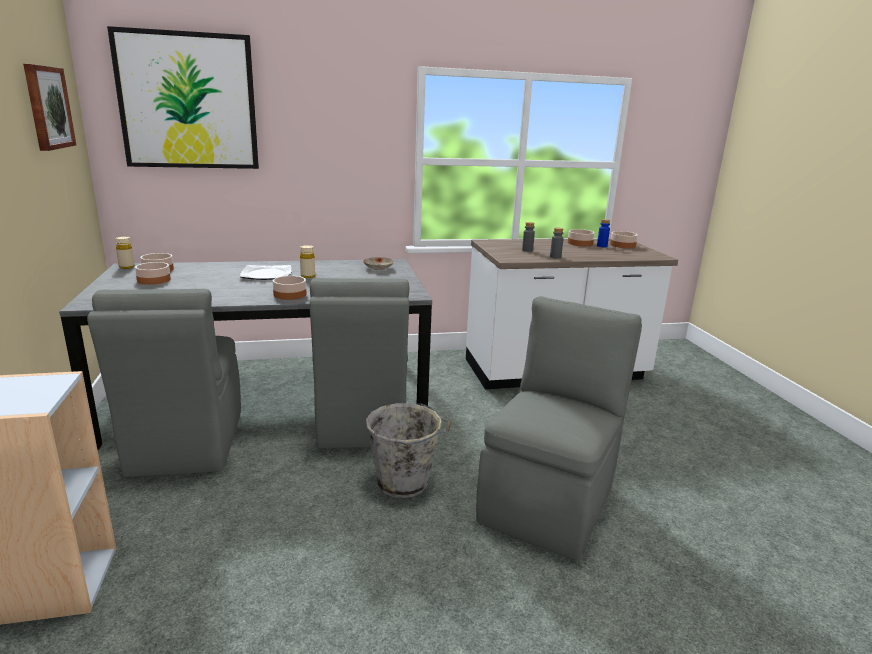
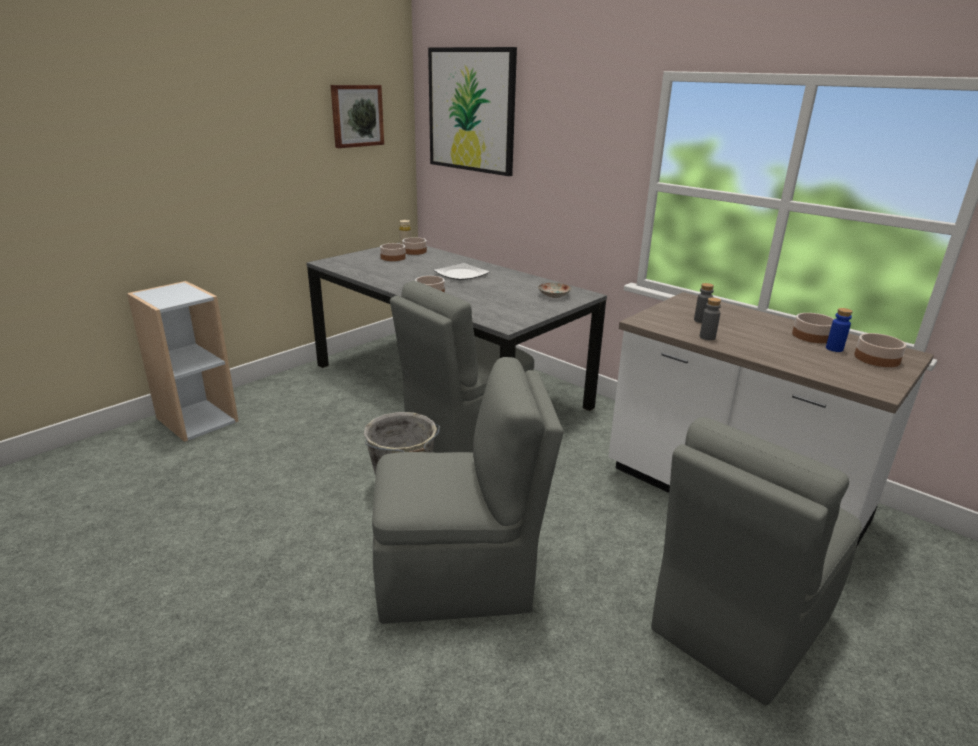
camera: 55 degrees right, 5 degrees up
(185, 444) = (356, 387): grey chair -> grey chair (738, 624)
(308, 276) = (483, 284): beige bottle -> none

